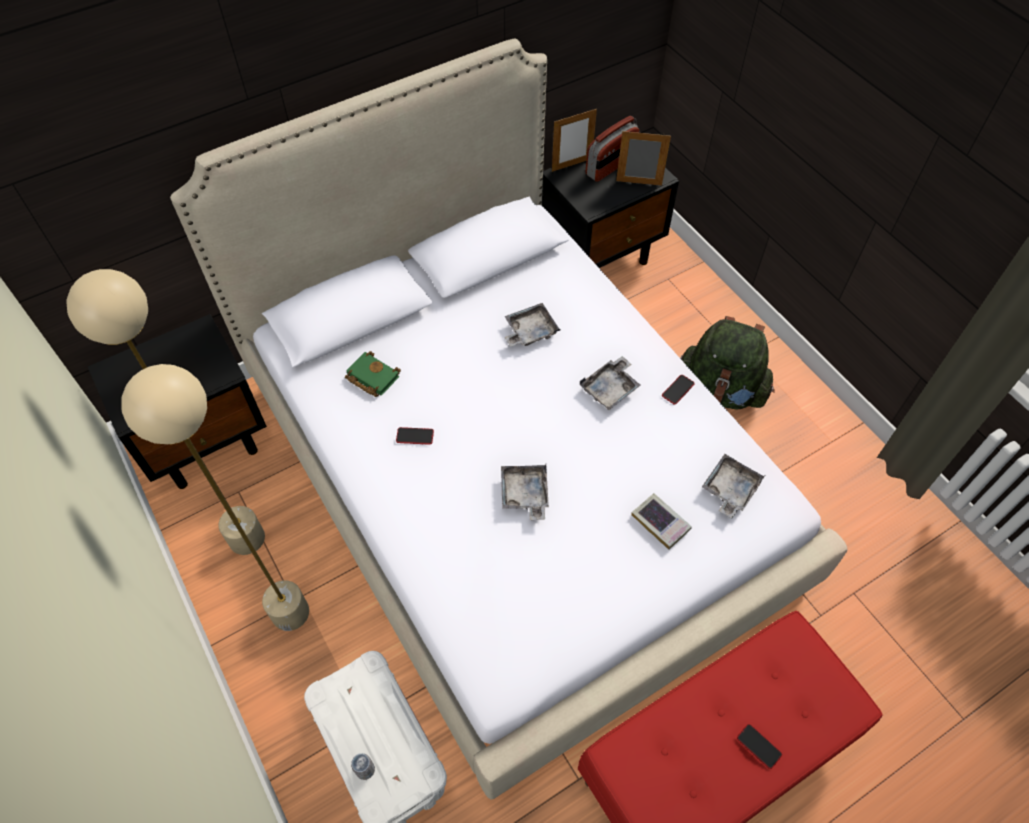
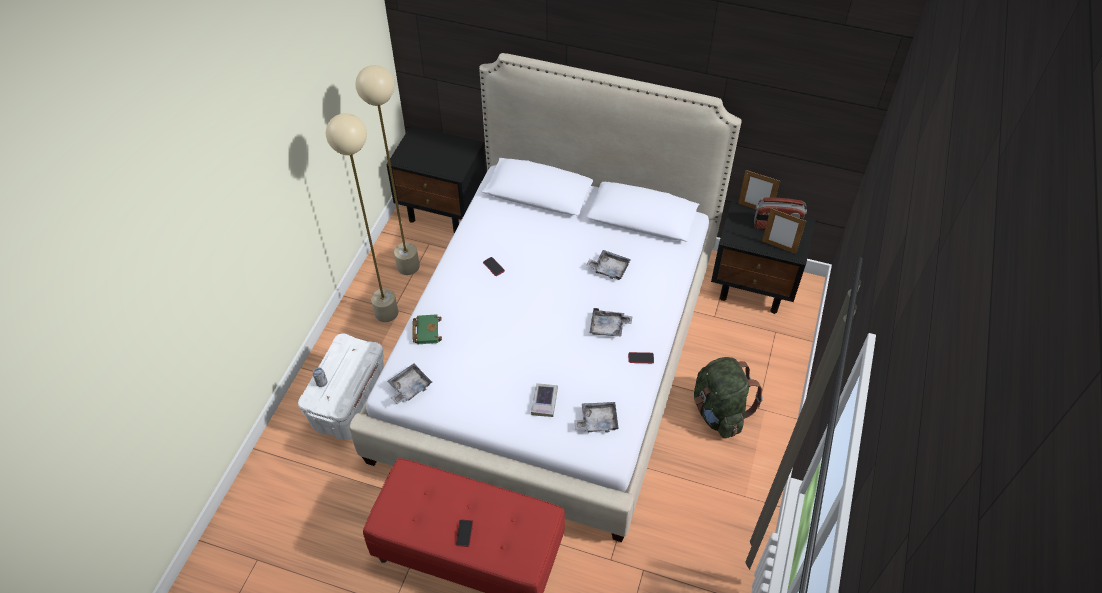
camera: 50 degrees right, 5 degrees down
(371, 377) = (510, 226): green book -> green book (426, 330)
(525, 495) = (503, 332): grey tray -> grey tray (409, 387)
(638, 183) = (779, 247): picture frame -> picture frame turned 150 degrees clockwise

